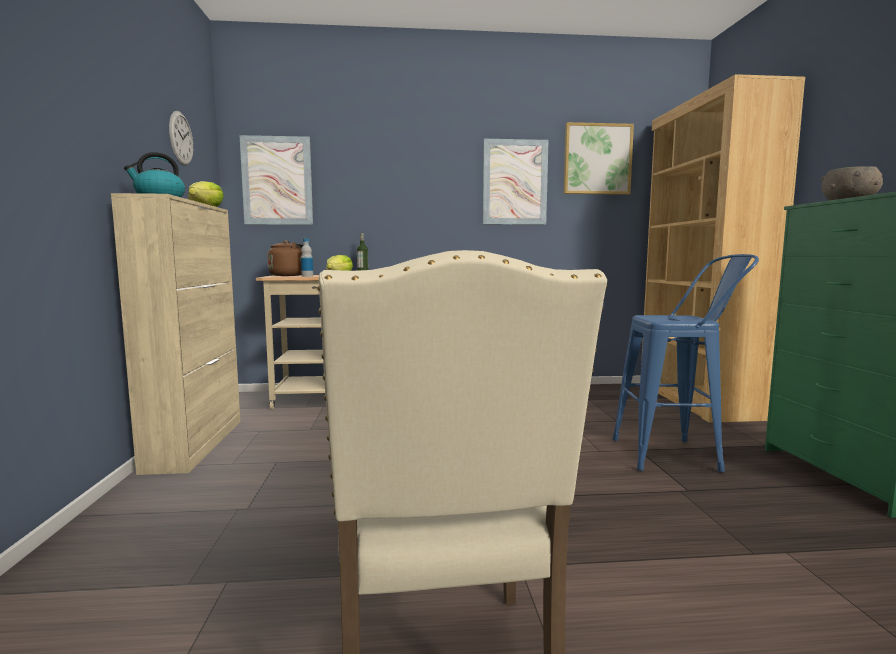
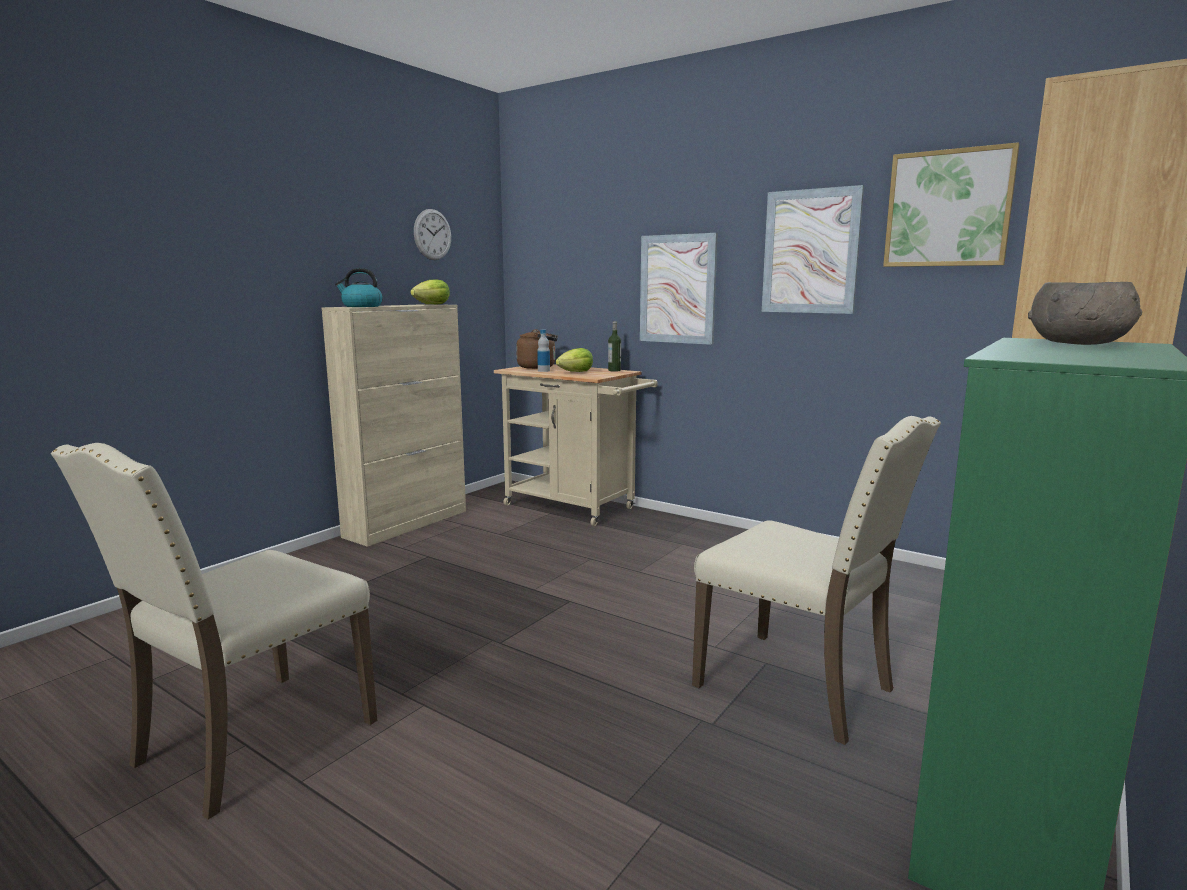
camera: 40 degrees right, 5 degrees up
(277, 181) = (547, 260): picture -> picture (677, 289)
(676, 455) = (799, 687): blue stool -> beige chair

